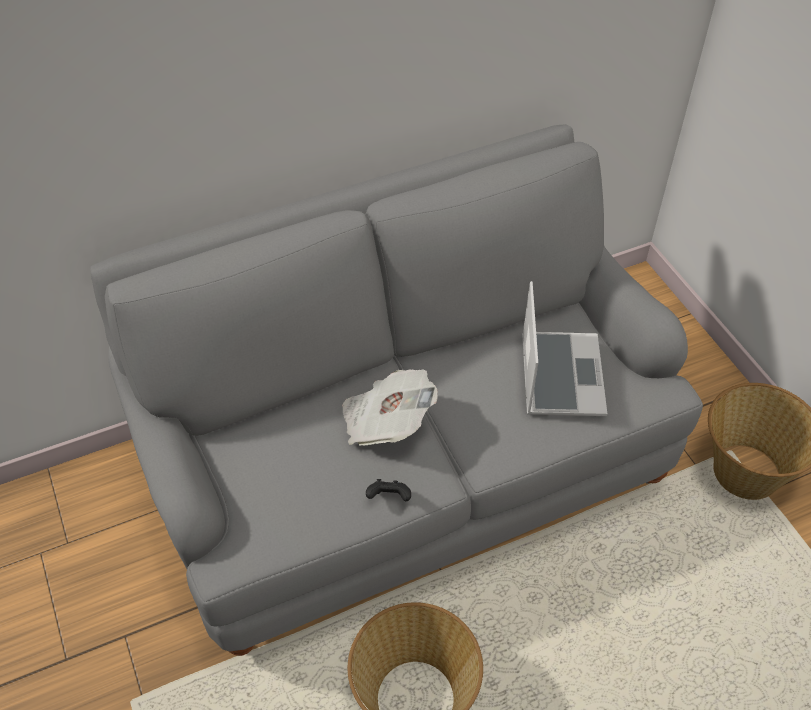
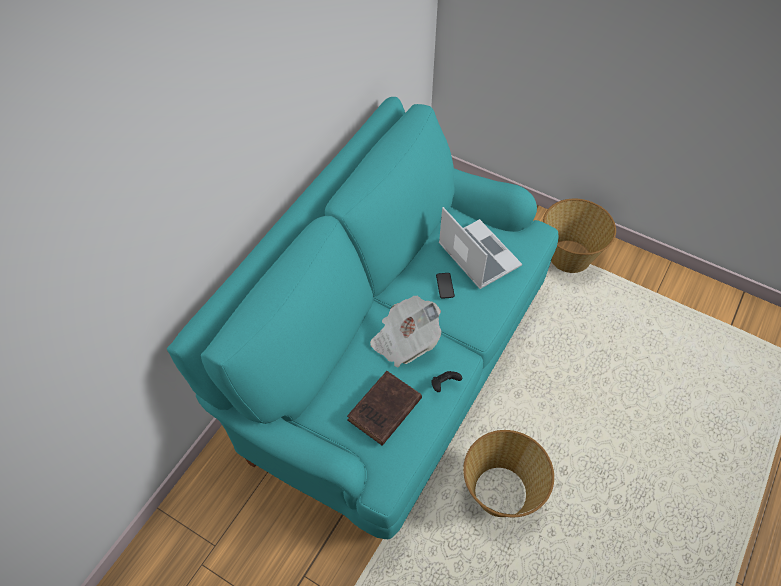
camera: 35 degrees left, 5 degrees up
(293, 483) = (383, 411): none -> brown book
(404, 466) = (389, 363): grey sofa -> turquoise sofa
(488, 388) = (445, 286): none -> phone

